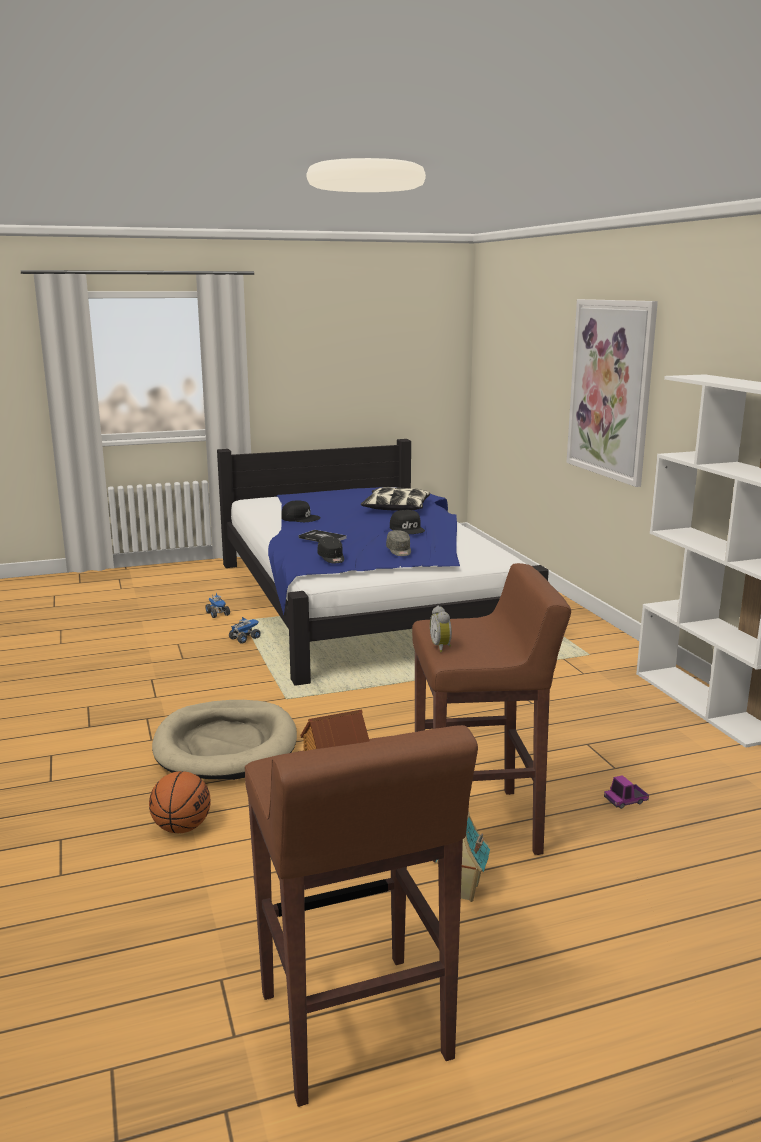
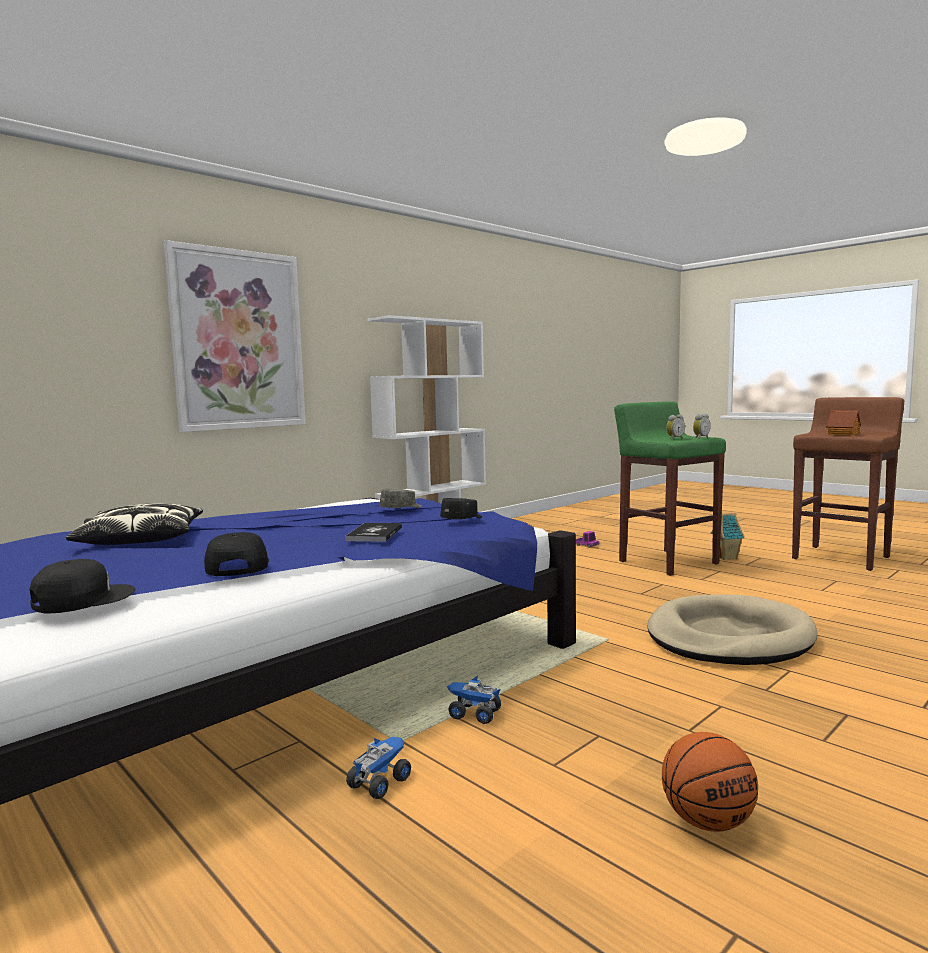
camera: 115 degrees left, 10 degrees down
(181, 828) = (841, 617): basketball -> basketball (707, 822)
(407, 529) = (295, 516): black cap -> black cap (82, 599)
(453, 631) = (674, 439): none -> alarm clock
(478, 825) = (667, 562): brown stool -> green stool

